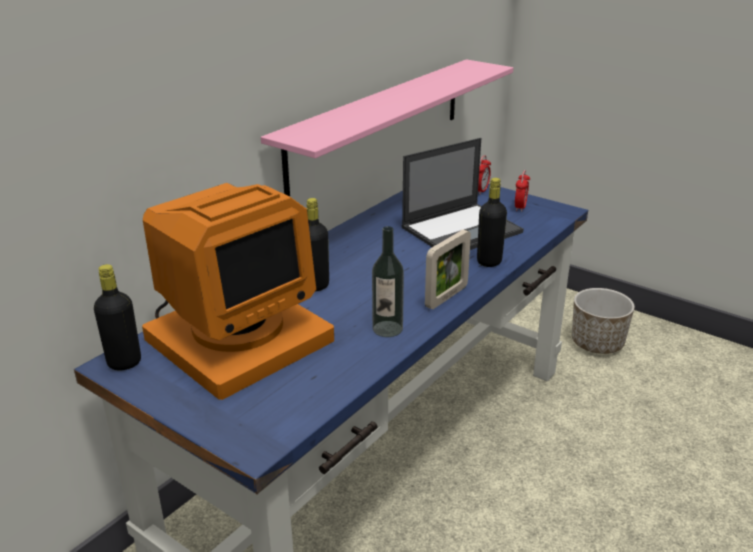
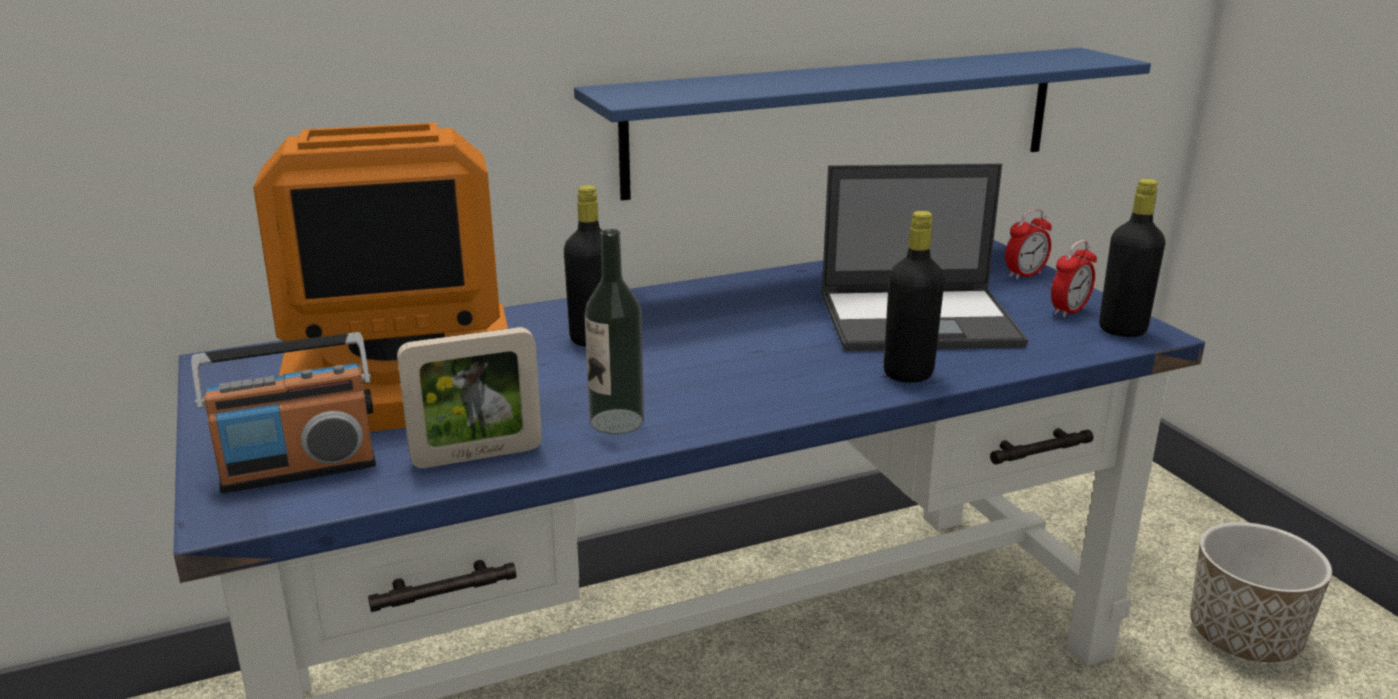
camera: 30 degrees right, 5 degrees down
(124, 362) = (237, 364): black bottle -> black bottle (1122, 330)
(258, 410) = (299, 470): none -> radio
(378, 123) = (847, 120): pink shelf -> blue shelf
(446, 297) = (768, 404): picture frame -> picture frame (477, 455)

